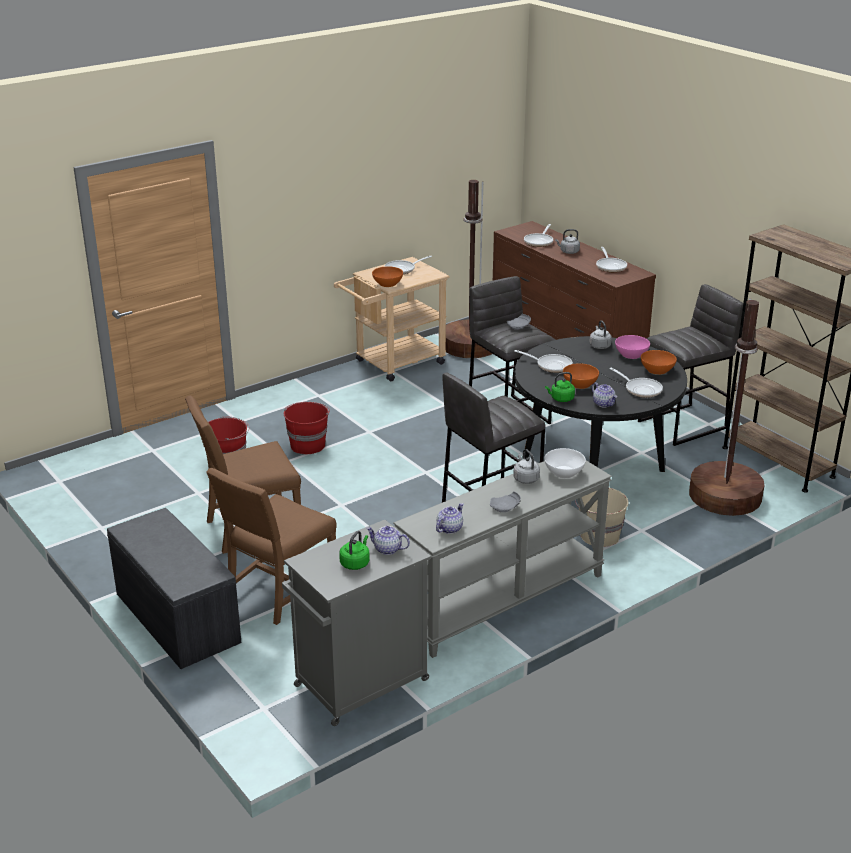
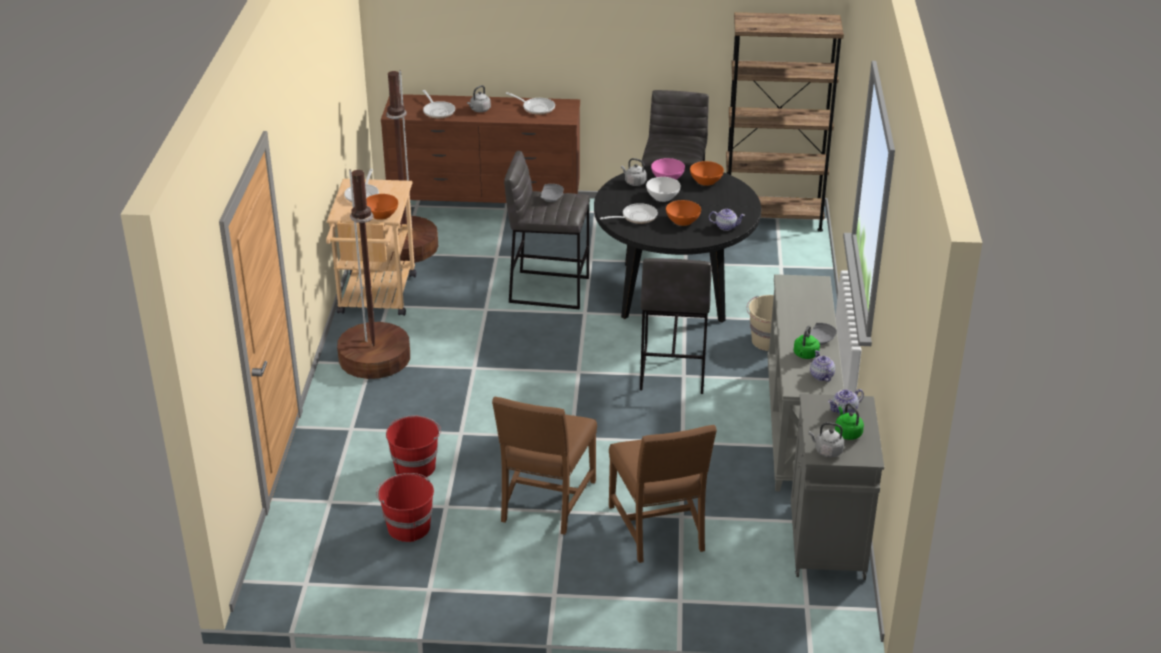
camera: 50 degrees left, 5 degrees up
(175, 617) = (631, 602): grey bench -> none
(307, 445) = (449, 409): red bucket -> red bucket (408, 527)
(525, 478) = (791, 311): grey kettle -> grey kettle (827, 451)
(561, 399) = (694, 239): green kettle -> green kettle (805, 355)
(564, 472) = (802, 292): white bowl -> white bowl (663, 197)
(641, 389) = (725, 202): frying pan -> none
(725, 496) = (787, 263): brown floor lamp -> brown floor lamp (375, 358)

